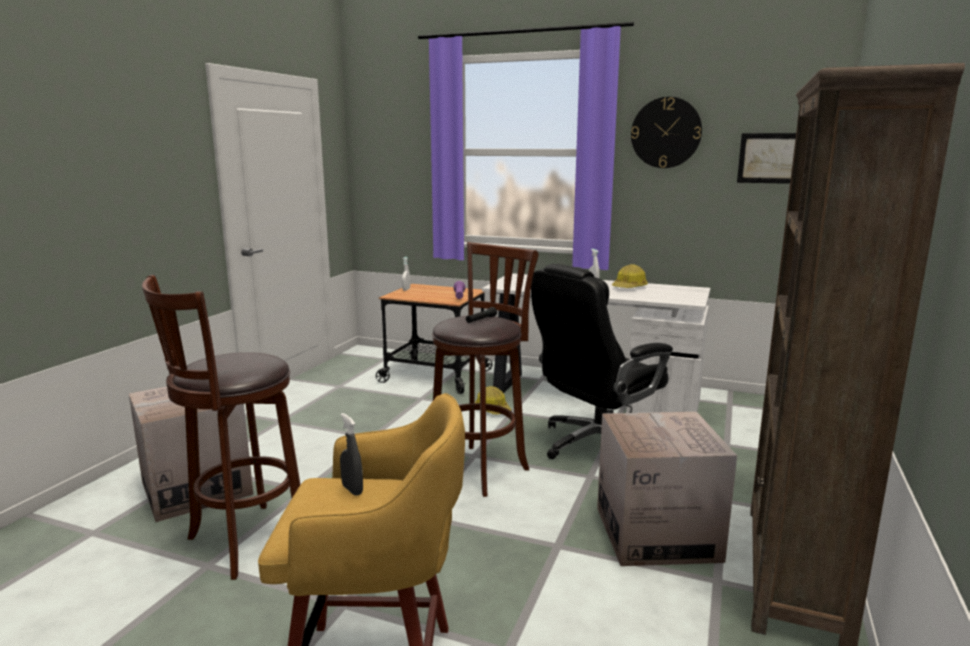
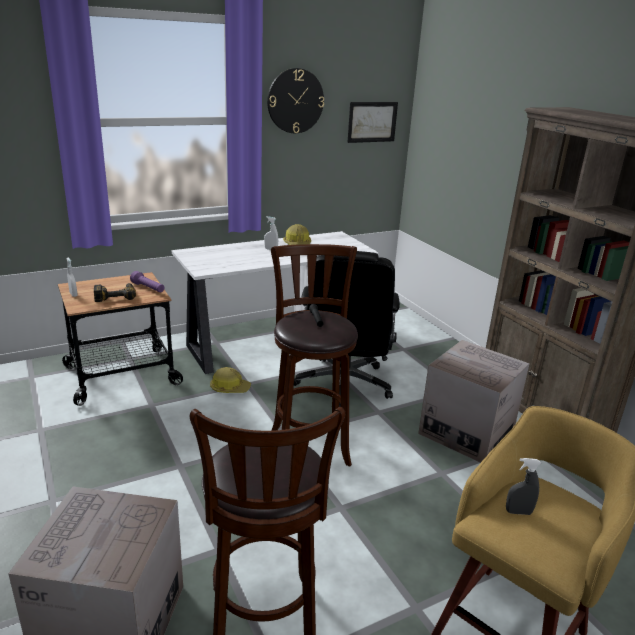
camera: 50 degrees left, 10 degrees up
(428, 295) = (115, 296): none -> power drill

